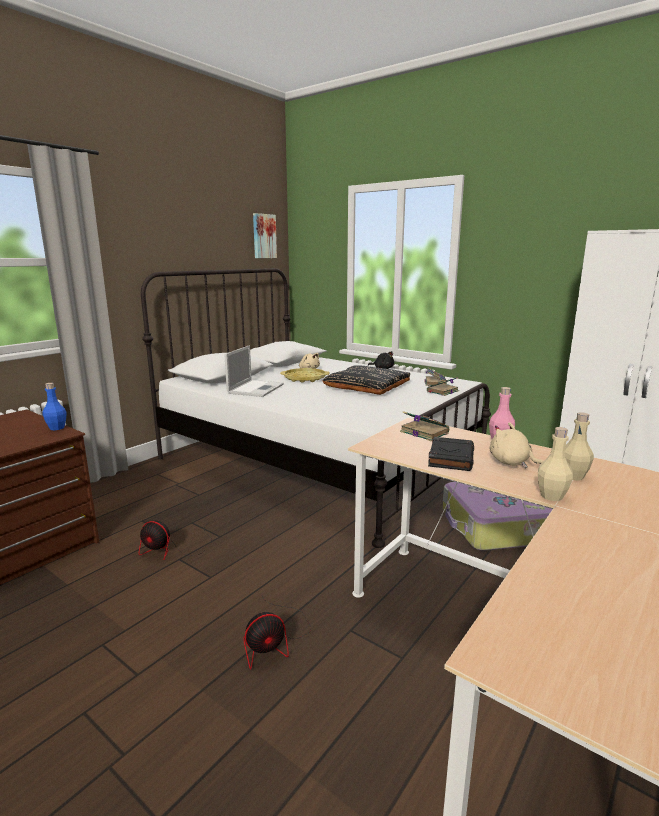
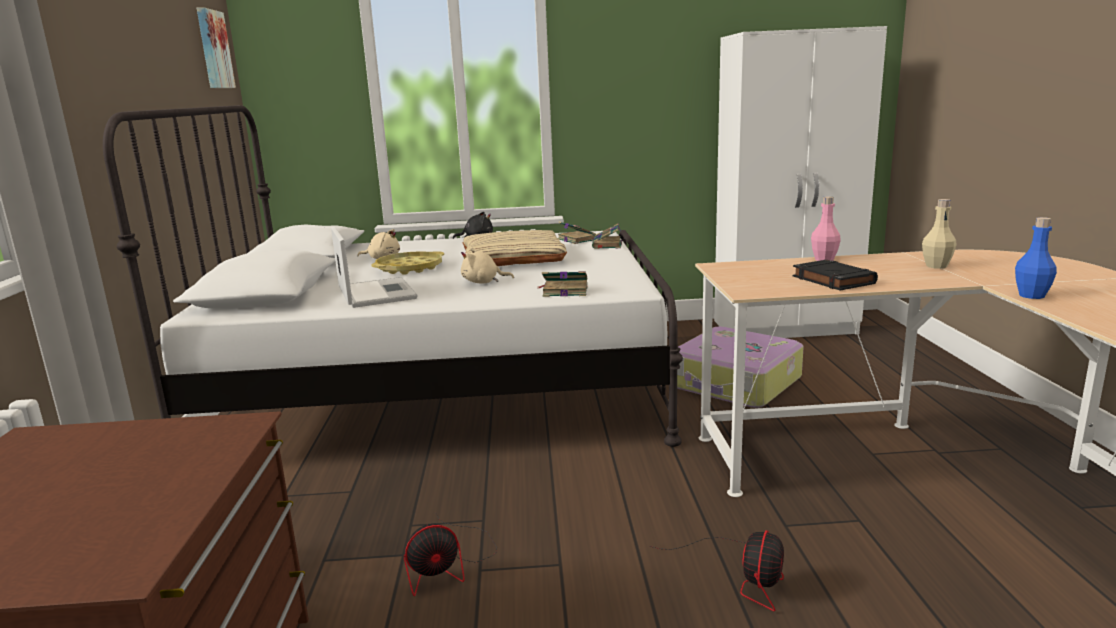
camera: 40 degrees left, 0 degrees up
(57, 428) = (200, 423): blue bottle -> blue bottle (1031, 296)
(367, 386) = (513, 258): black pillow -> beige pillow
(423, 432) = (749, 270): book -> book (564, 291)
(512, 463) = (879, 270): beige plush toy -> beige plush toy (483, 282)
(551, 496) = (965, 281): beige bottle -> none

